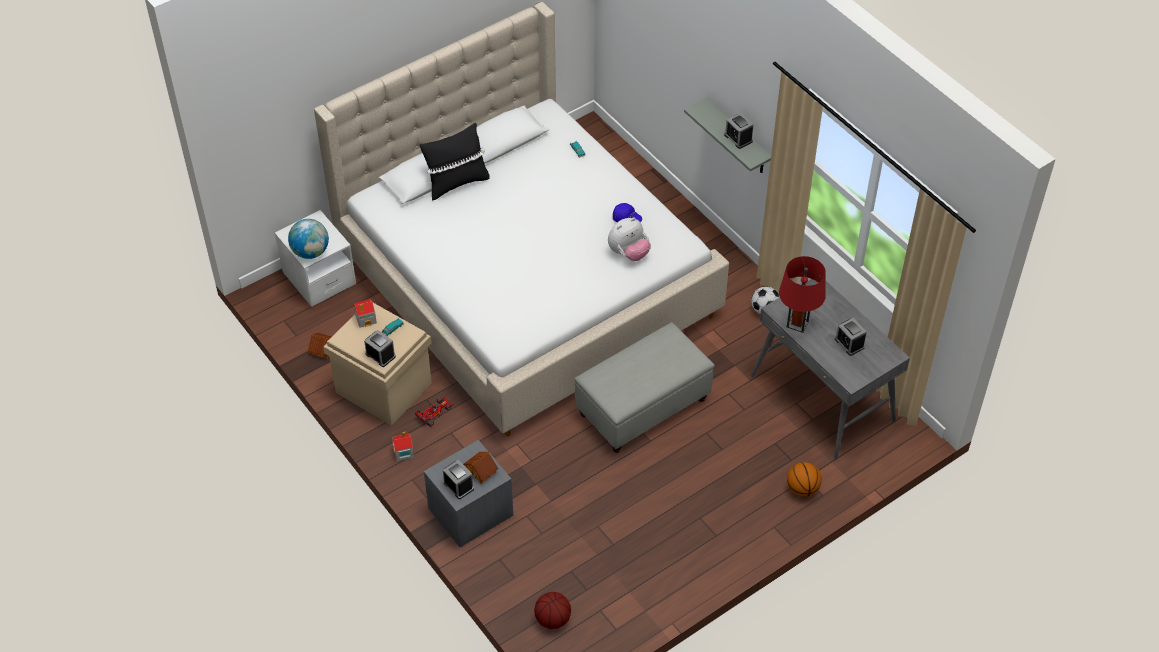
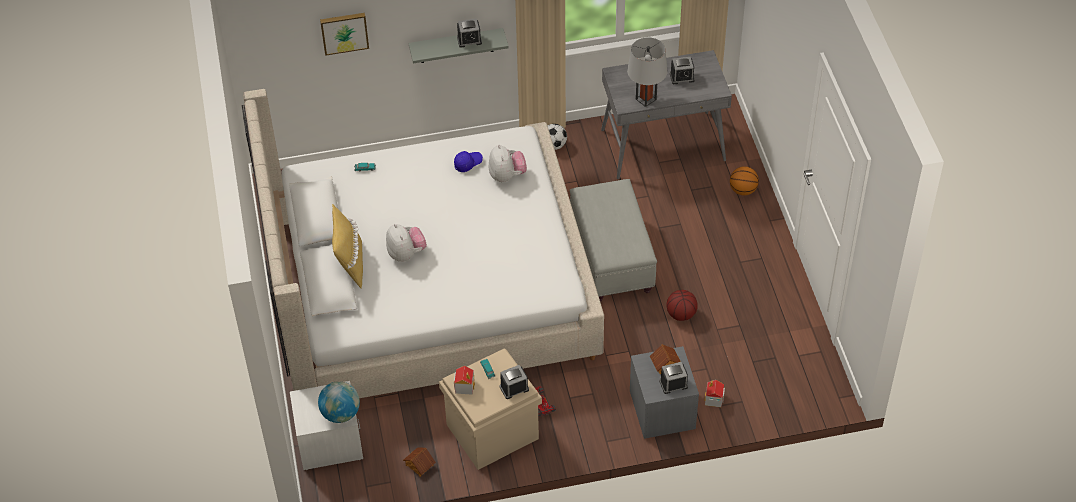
camera: 65 degrees left, 0 degrees up
(403, 452) = (573, 439): toy house -> toy house (714, 400)
(456, 183) = (350, 264): black pillow -> yellow pillow
(489, 216) = (406, 254): none -> plush toy
(552, 619) = (794, 389): basketball -> basketball (681, 314)
(666, 39) = (344, 32): none -> picture
(797, 324) = (646, 99): red table lamp -> grey table lamp

